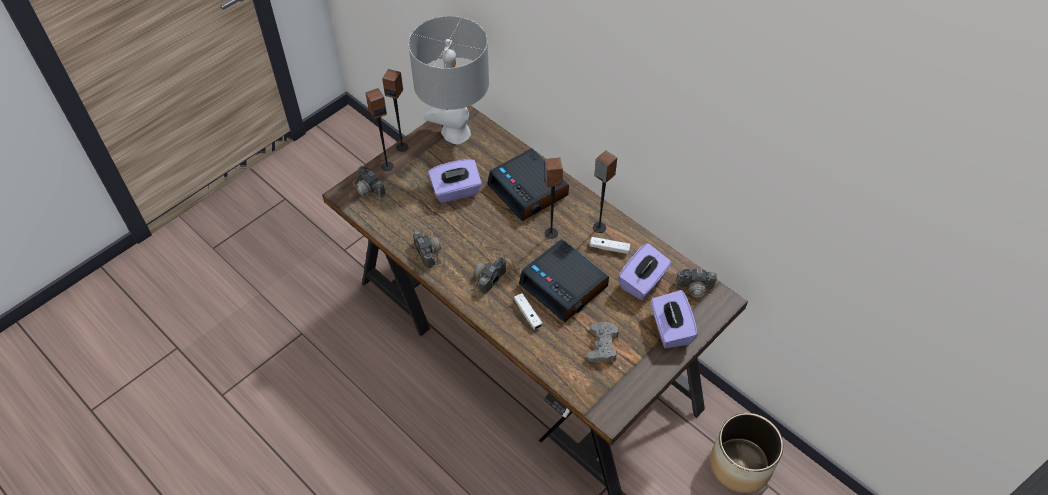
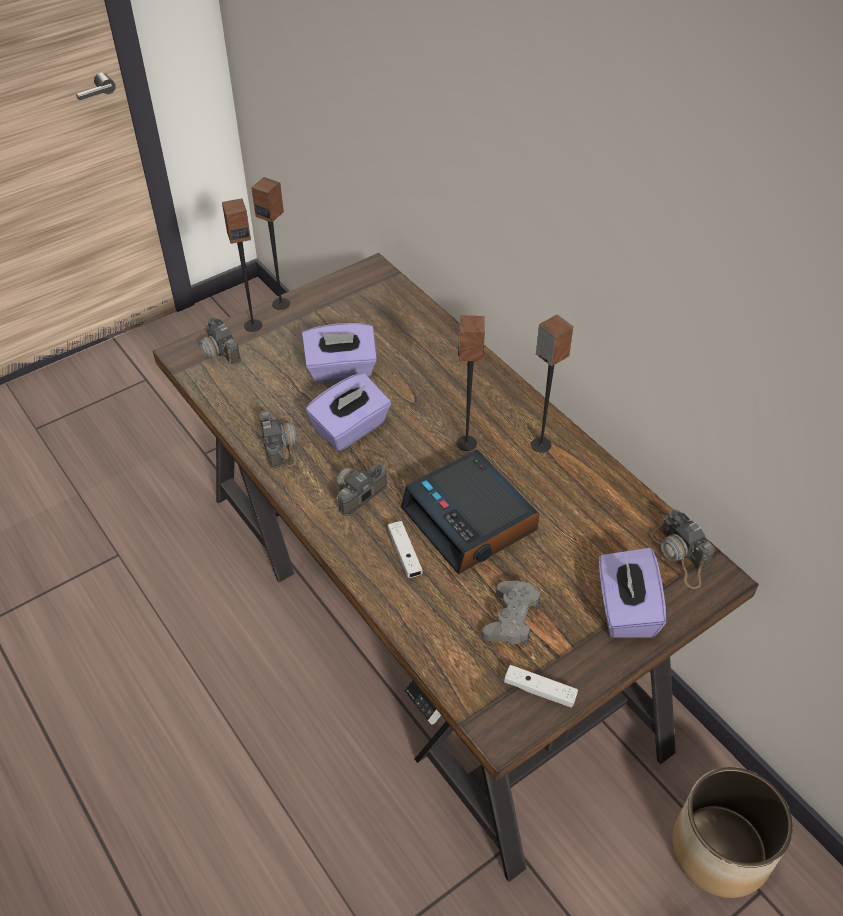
camera: 10 degrees right, 5 degrees down
(455, 133) = (360, 295): grey table lamp -> none
(529, 190) = (447, 381): alarm clock -> none
(609, 248) = (550, 476): white game controller -> white game controller (539, 690)
(643, 282) = (593, 532): purple tissue box -> purple tissue box (350, 429)
(698, 289) = (681, 555): camera -> camera turned 45 degrees clockwise

